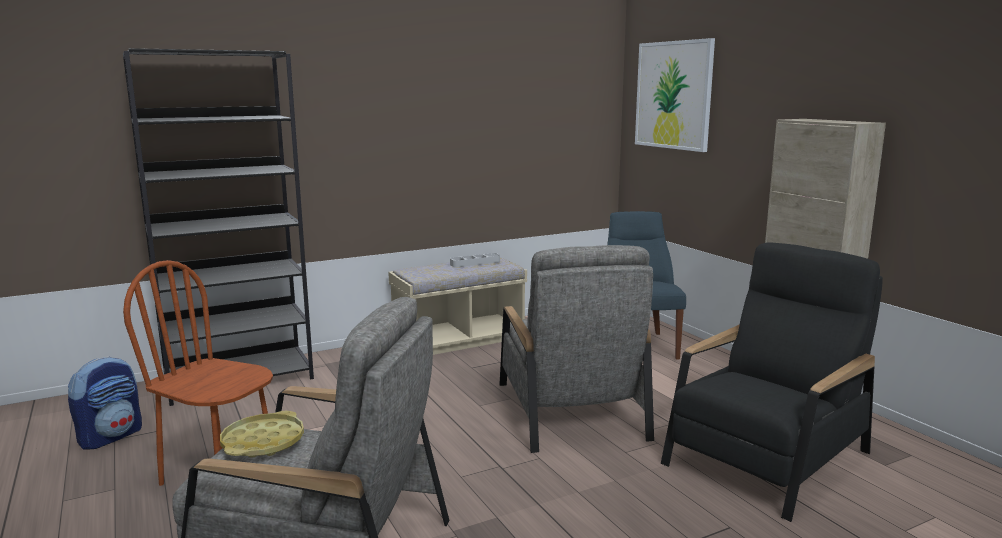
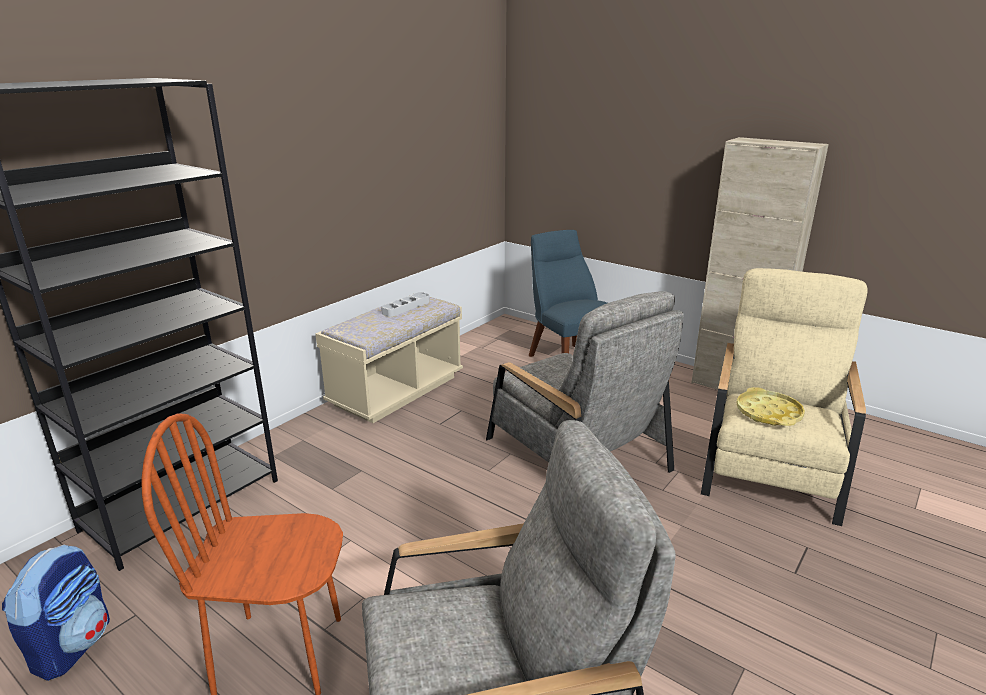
camera: 25 degrees left, 10 degrees up
(263, 442) = (420, 630): yellow tray -> yellow tray (768, 413)
(673, 95) = (575, 107): picture -> none
(767, 459) = (771, 464): black armchair -> beige armchair

